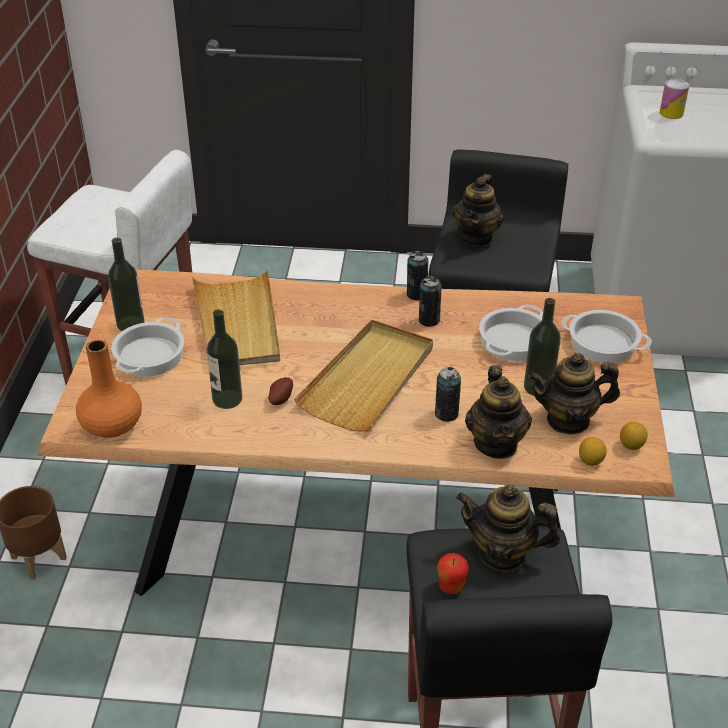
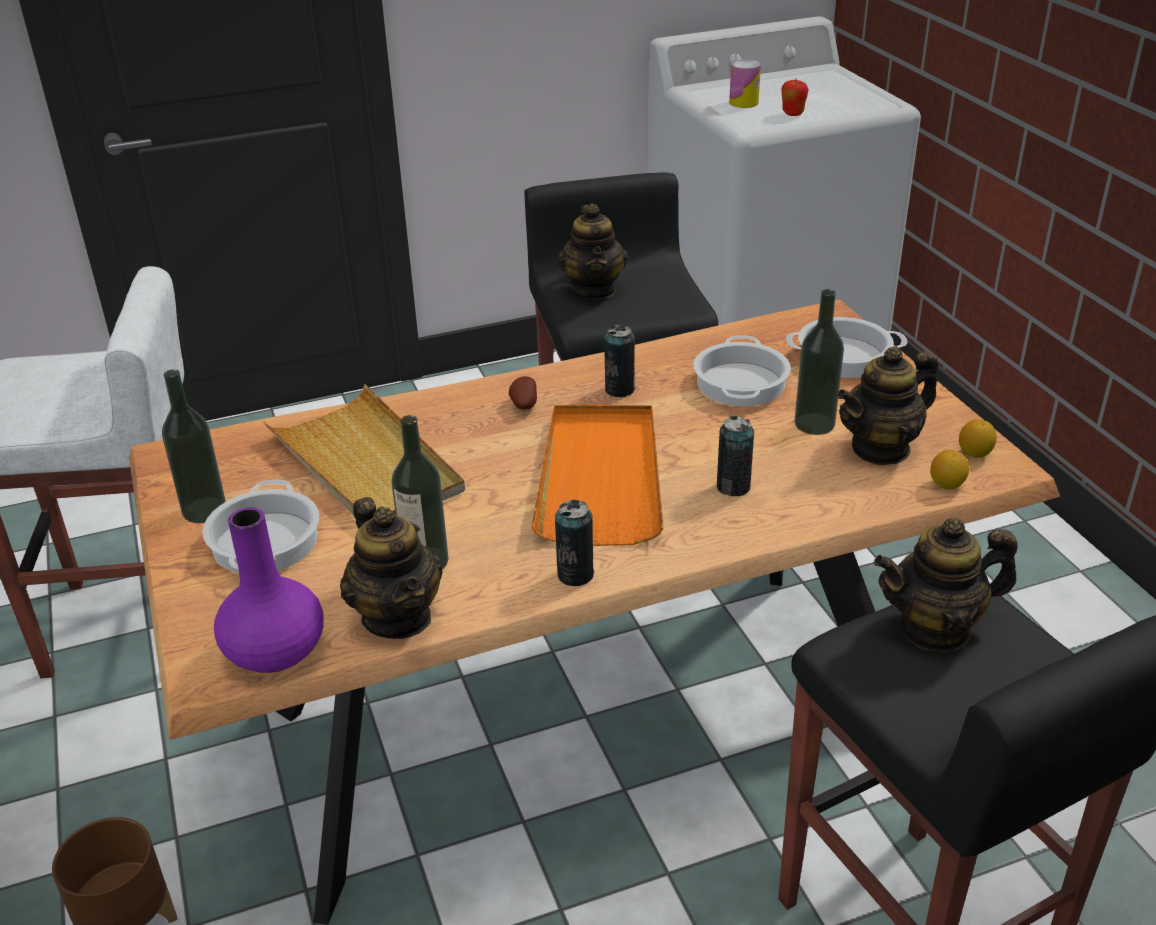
camera: 25 degrees left, 5 degrees down
(113, 425) = (276, 651): orange vase -> purple vase
(280, 398) = (500, 537): potato -> potato (523, 404)
(369, 379) = (600, 477): beige tray -> orange tray
(416, 294) = (579, 365): can -> can (575, 574)
(451, 587) = (910, 693): apple -> apple (792, 114)
(496, 443) = (822, 501): teapot -> teapot (397, 617)

